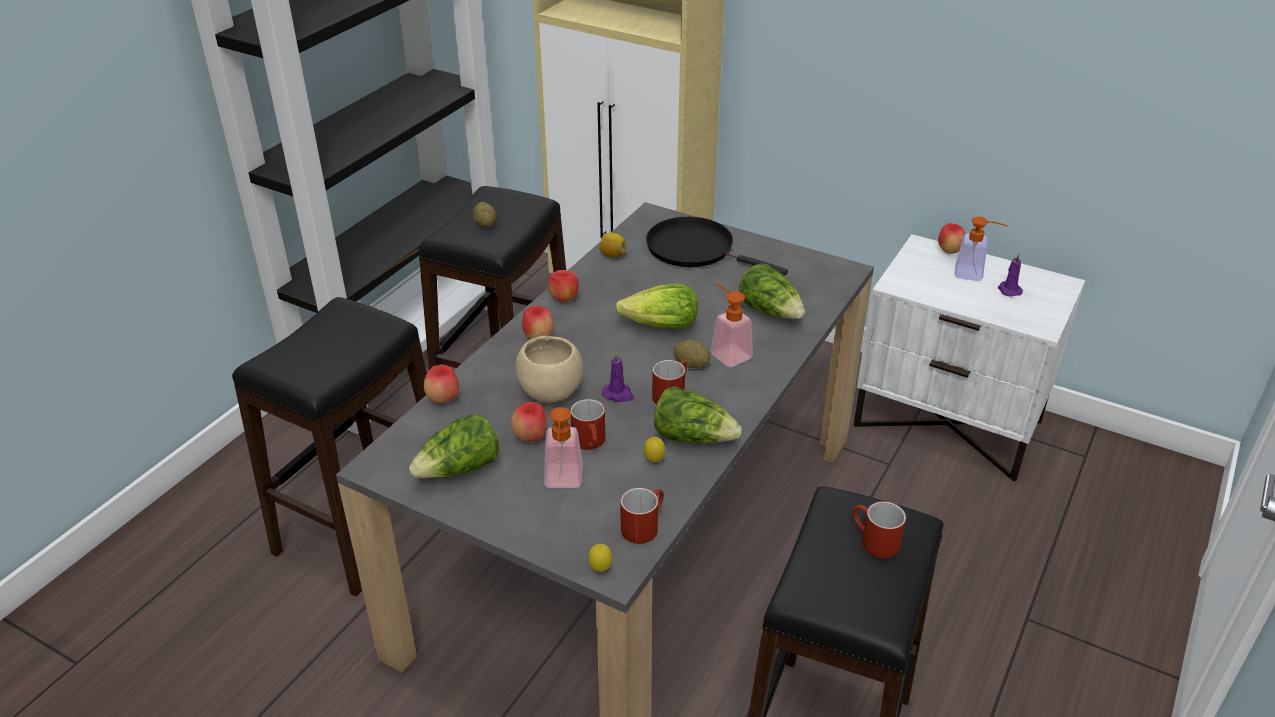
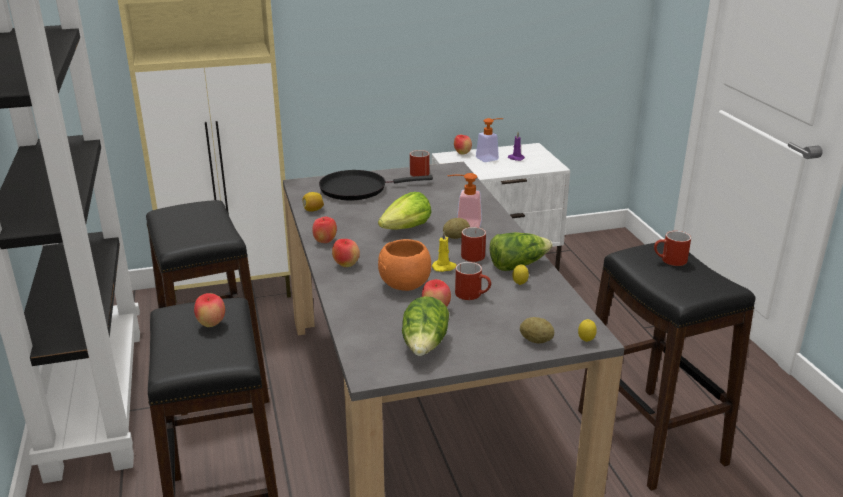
camera: 45 degrees left, 10 degrees down
(443, 399) = (346, 321): apple -> apple (211, 324)
(485, 224) = (195, 228): potato -> potato (536, 340)
(550, 393) = (405, 285): beige bowl -> orange bowl
(563, 482) = (493, 318): soap dispenser -> none
(618, 394) = (444, 267): purple candle -> yellow candle
(643, 525) = (568, 312): red mug -> red mug (418, 172)
(771, 311) = (451, 198): lettuce -> none

